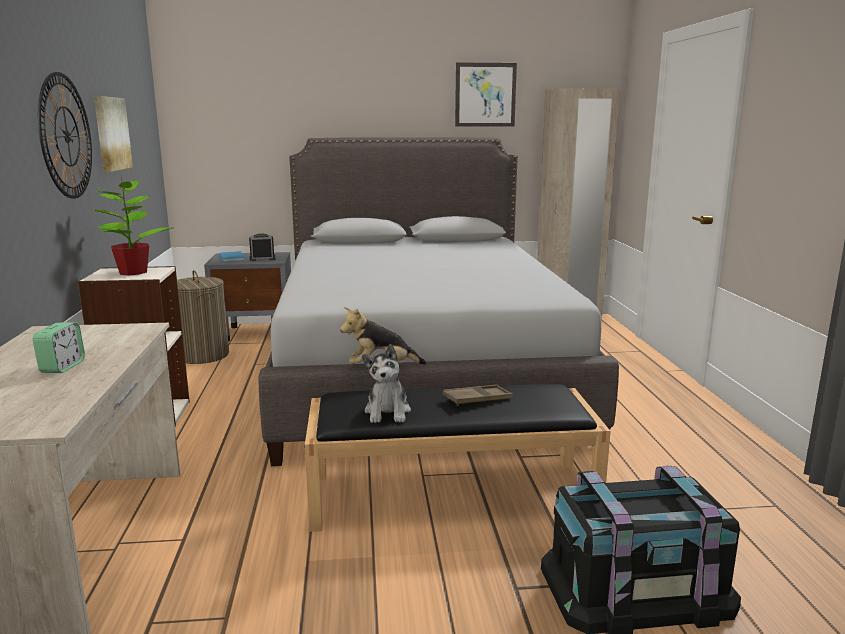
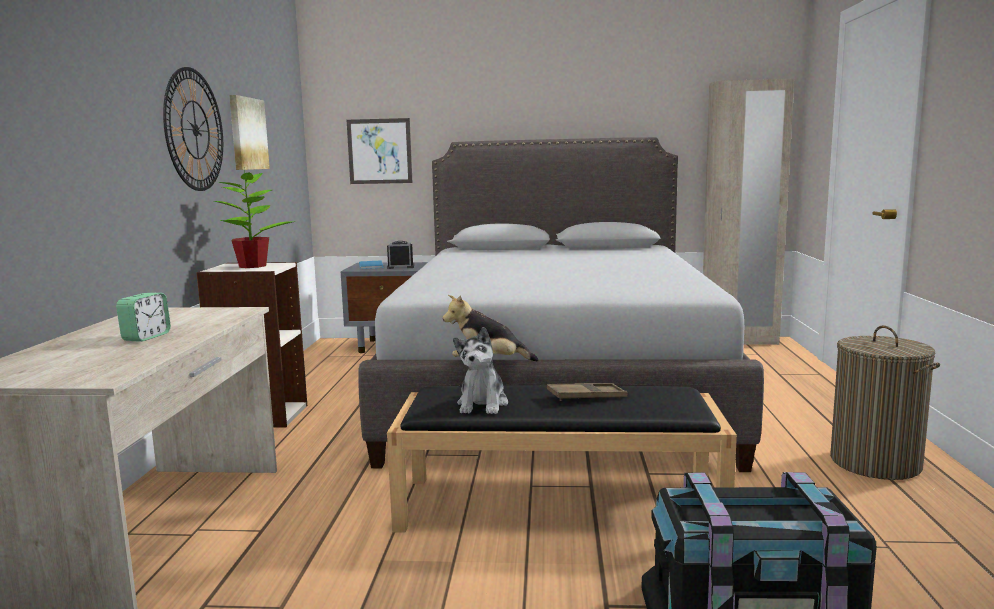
camera: 10 degrees right, 5 degrees down
(203, 355) = (333, 365): laundry basket -> laundry basket (875, 463)
(485, 95) = (642, 92): picture -> picture (379, 151)

